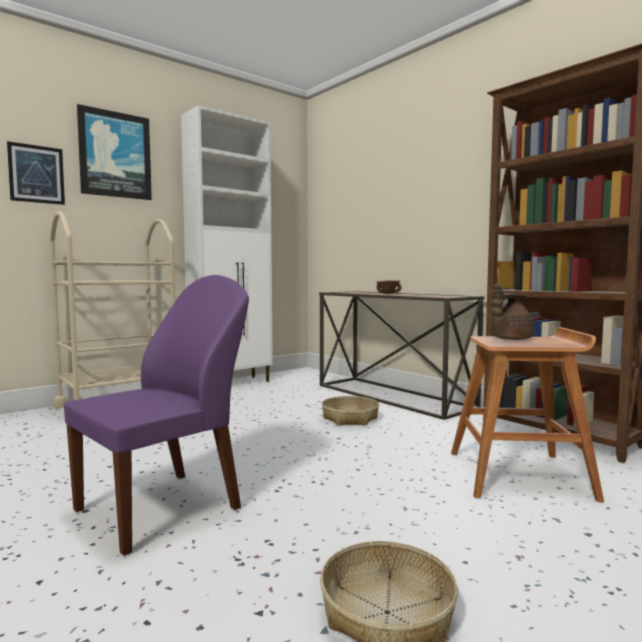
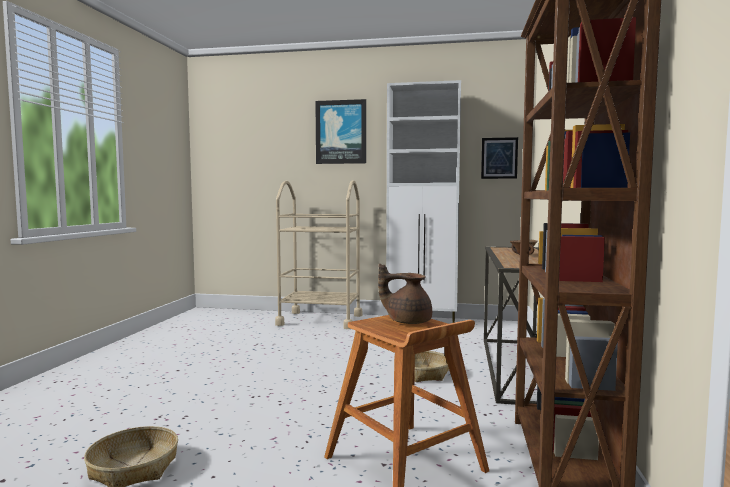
camera: 50 degrees right, 0 degrees up
(36, 174) = (290, 154): picture -> picture (499, 158)
(162, 508) = (197, 382): purple chair -> none

